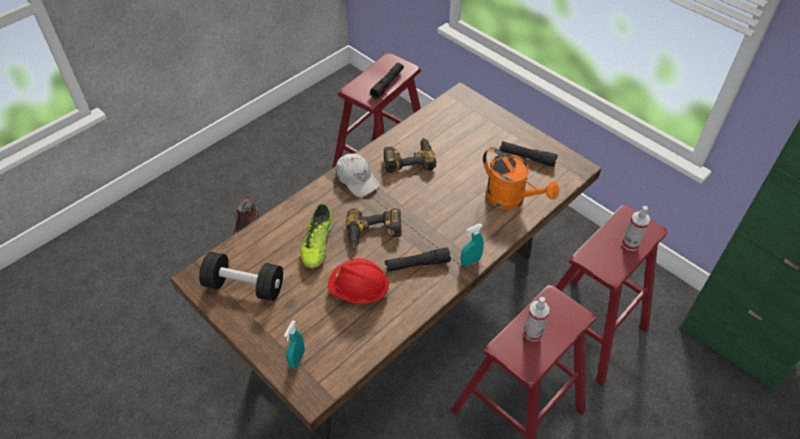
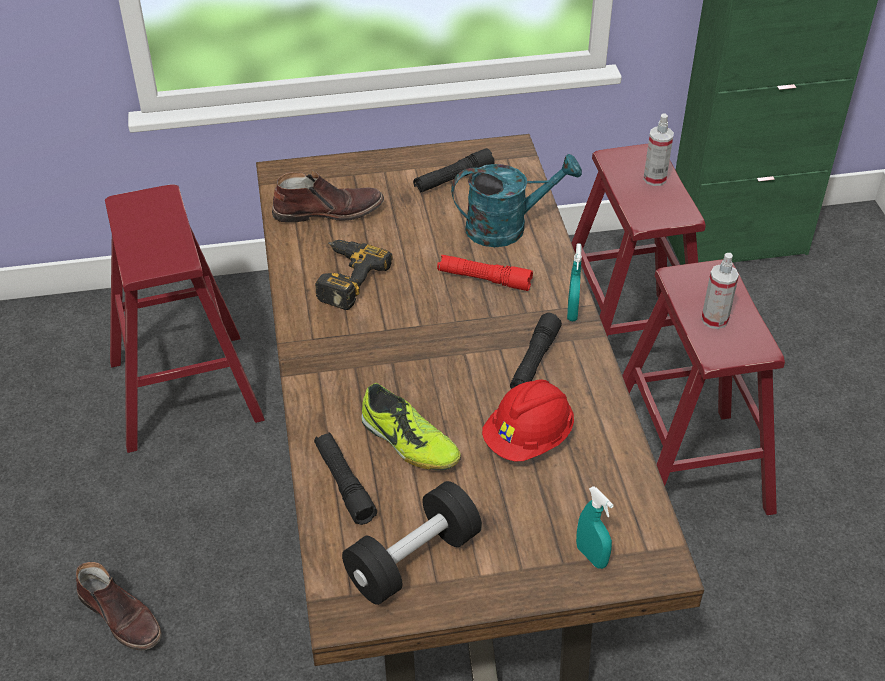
camera: 55 degrees left, 5 degrees down
(357, 179) = (328, 345): white cap -> none
(373, 234) = (445, 377): power drill -> none
(387, 84) = (171, 229): black flashlight -> black flashlight (344, 484)
(451, 126) = (328, 211): none -> brown boot
(460, 211) = (484, 279): none -> red flashlight
(511, 199) = (507, 227): orange watering can -> turquoise watering can

